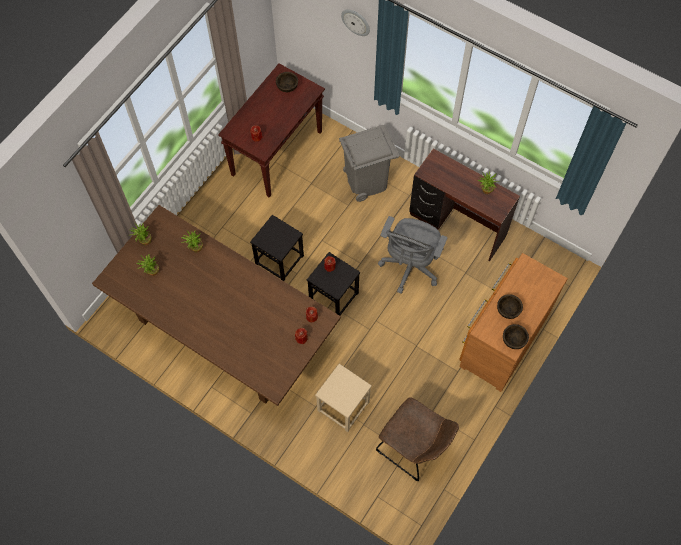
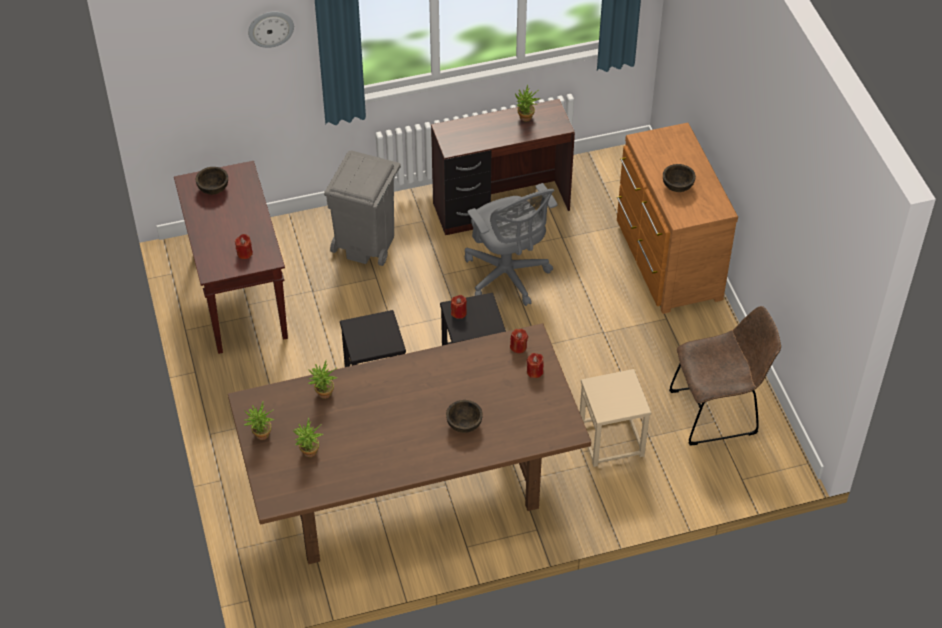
camera: 50 degrees left, 15 degrees down
(513, 340) = (714, 203): brown bowl -> brown bowl (464, 424)

